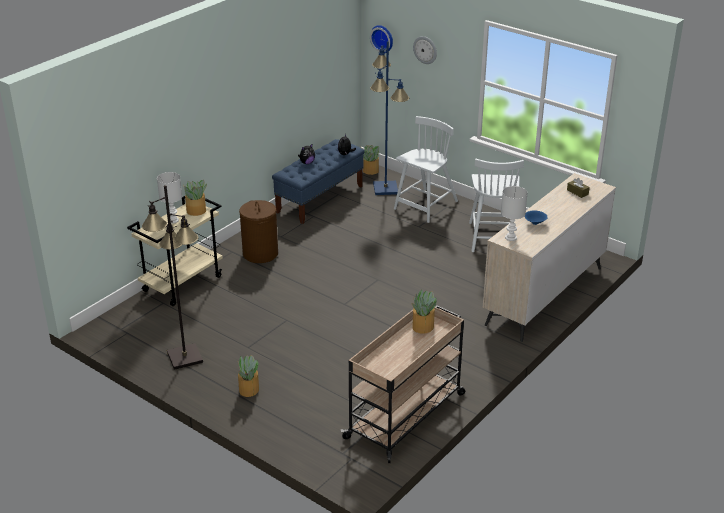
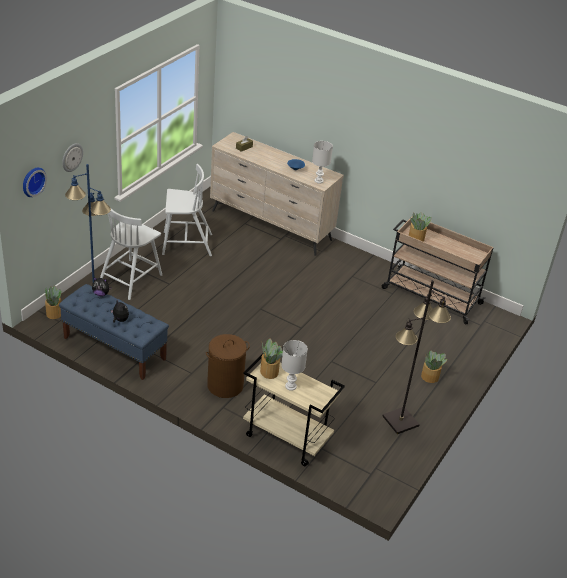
camera: 100 degrees left, 5 degrees up
(425, 206) = (131, 279): white chair -> white chair turned 90 degrees counterclockwise

